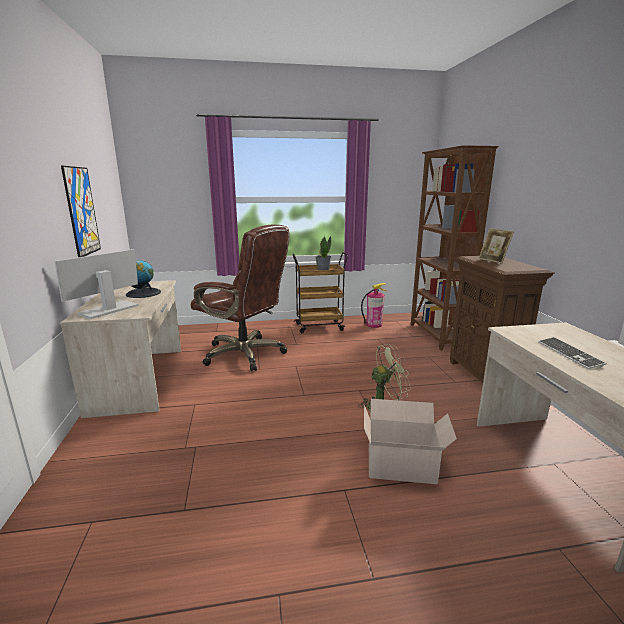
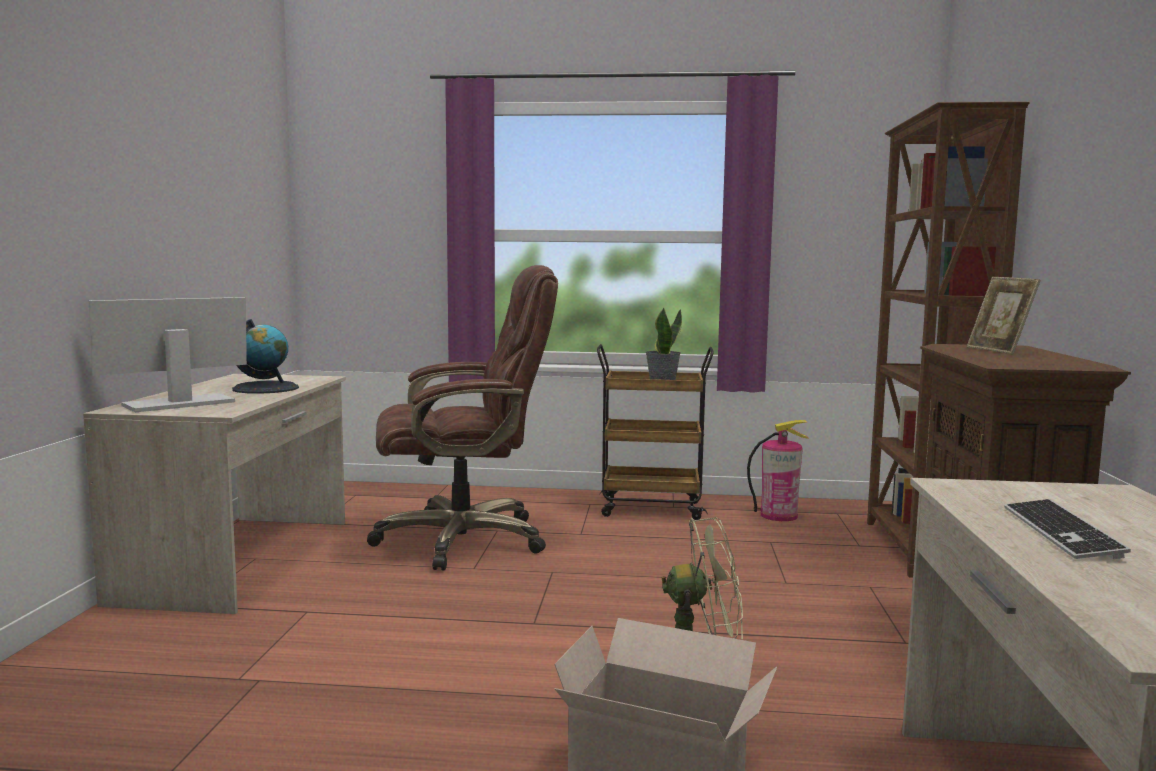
camera: 15 degrees right, 10 degrees down
(82, 211) = (180, 232): picture -> none
(244, 354) = (461, 539): brown office chair -> brown office chair turned 60 degrees counterclockwise

